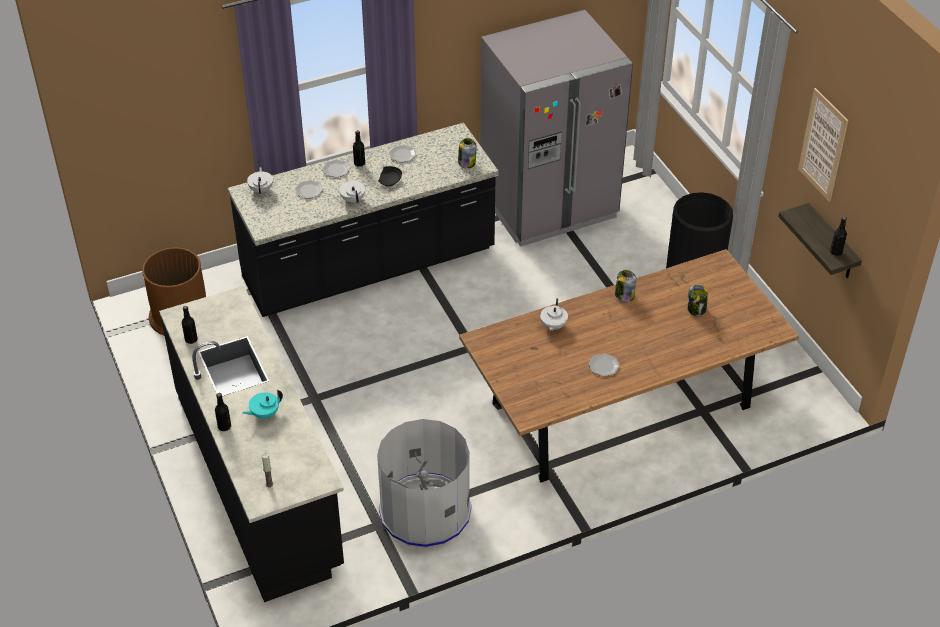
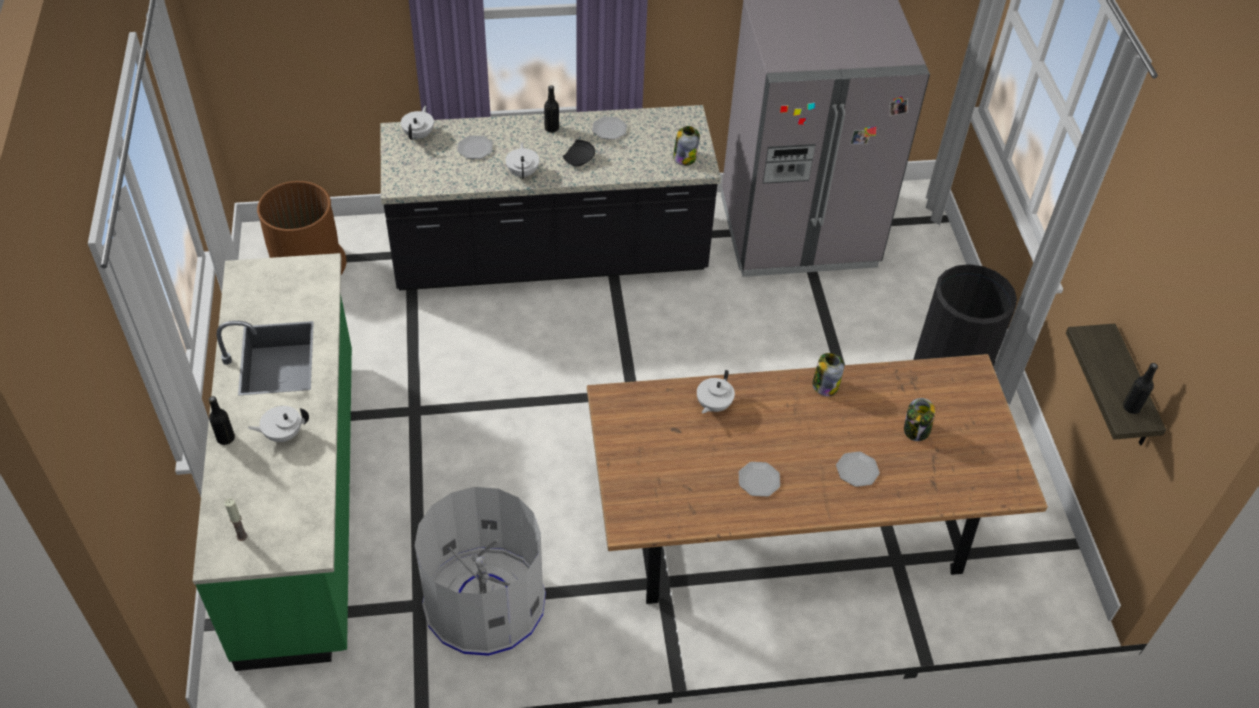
camera: 15 degrees right, 5 degrees up
(191, 339) = (243, 308): black bottle -> none
(259, 480) = (303, 501): black counter -> green counter
(264, 414) = (283, 434): turquoise teapot -> white teapot
(336, 169) = (520, 129): plate -> plate (857, 470)
(823, 145) = (1154, 250): picture -> none

